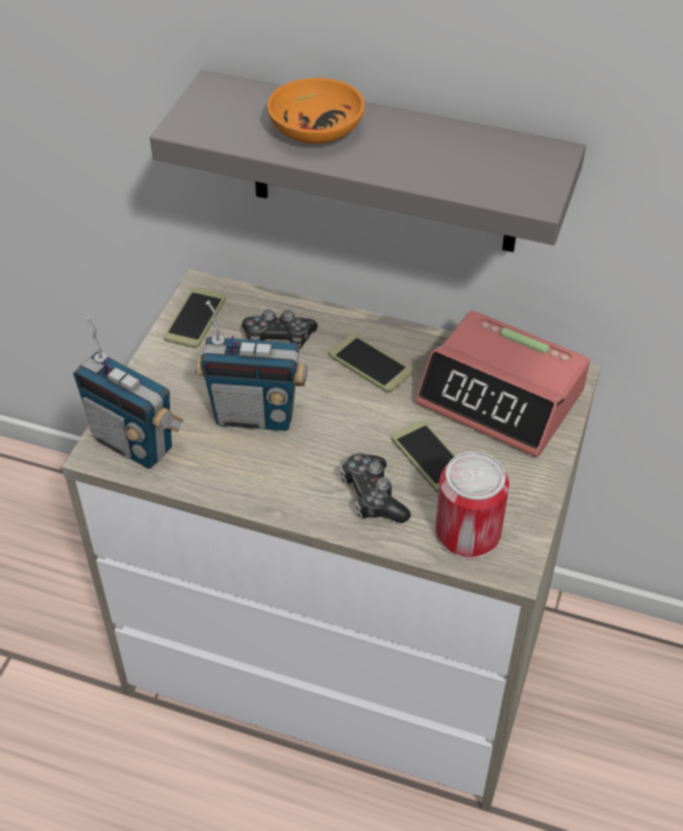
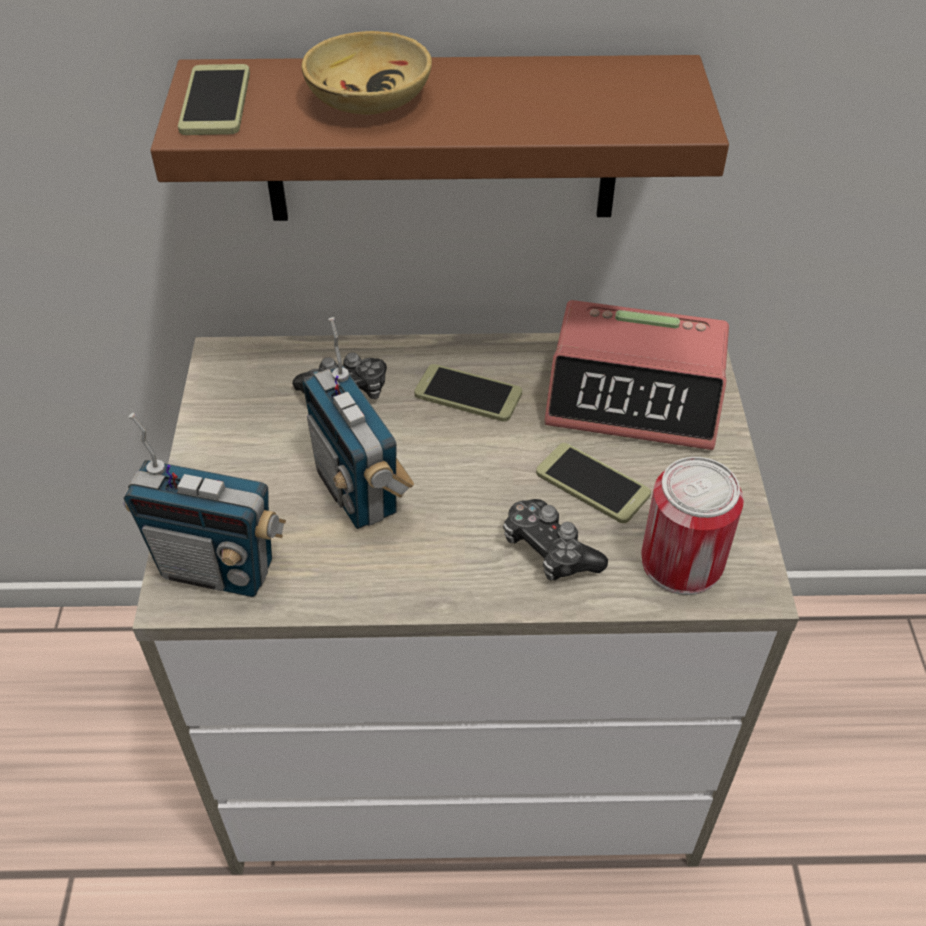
camera: 20 degrees left, 0 degrees up
(195, 319) = (230, 394): phone -> phone (216, 101)
(255, 415) = (359, 491): radio -> radio turned 75 degrees clockwise
(315, 128) = (367, 97): orange bowl -> beige bowl
(384, 165) = (441, 140): grey shelf -> brown shelf

